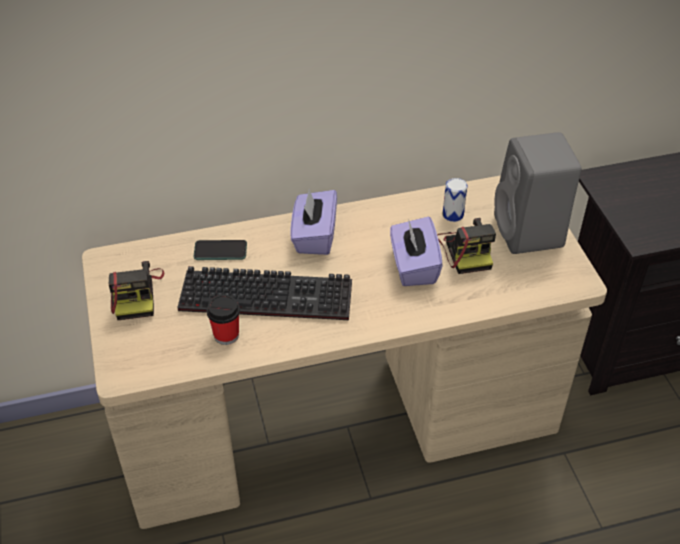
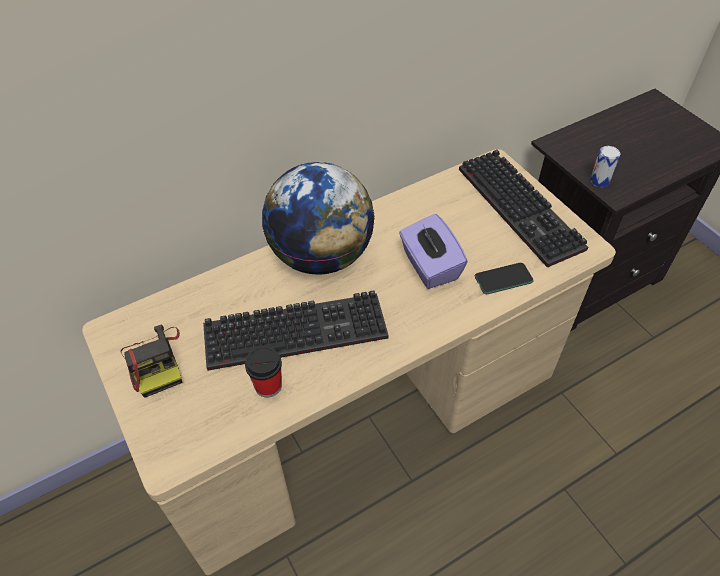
camera: 15 degrees left, 5 degrees up
(220, 251) = (231, 293): phone -> phone (503, 279)
(314, 236) = (321, 256): purple tissue box -> globe
(453, 214) = (445, 205): can -> can (599, 180)
(466, 250) = (472, 238): camera -> none
(530, 233) = (523, 209): grey speaker -> keyboard

